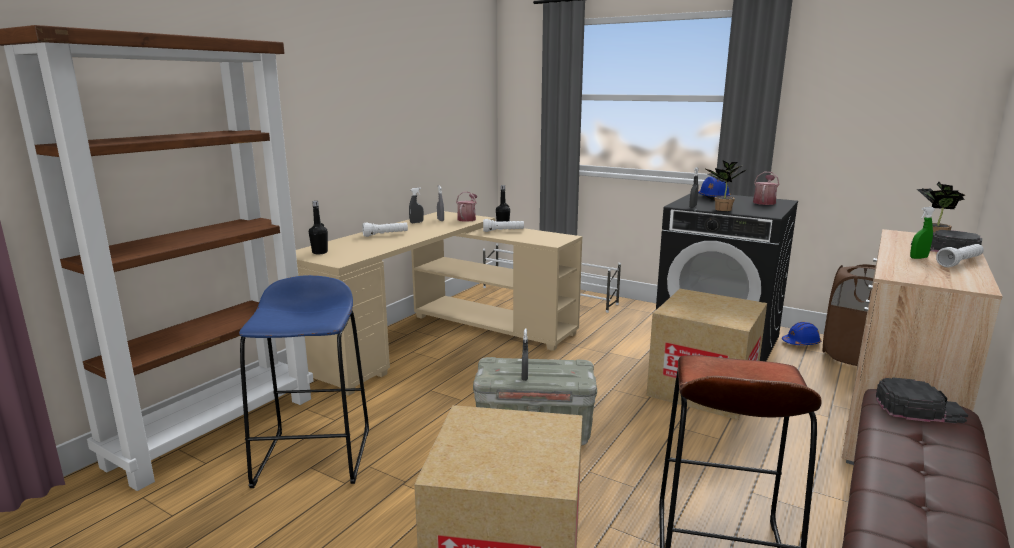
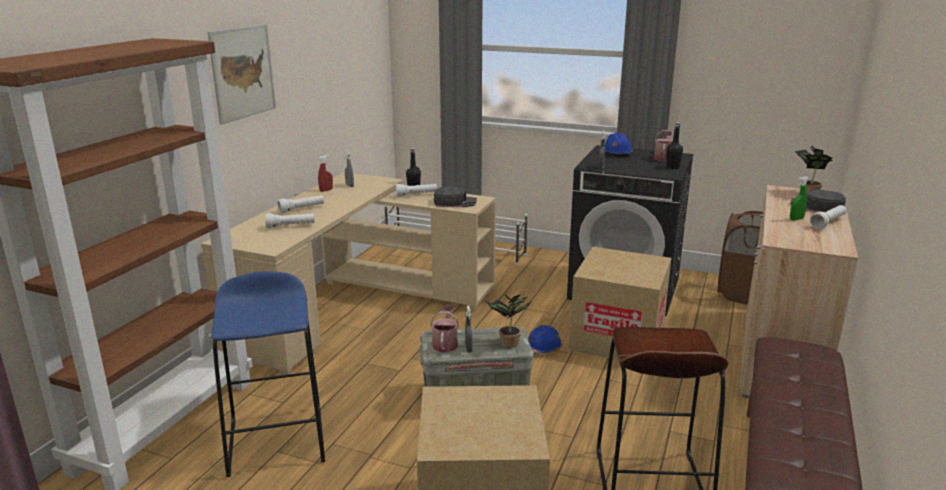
camera: 10 degrees left, 5 degrees up
(320, 252) = (245, 237): black bottle -> black bottle (672, 167)
(335, 97) = (243, 72): none -> picture
(367, 247) = (291, 226): none -> white flashlight
(416, 222) = (326, 190): grey spray bottle -> red spray bottle
(467, 218) = (376, 182): watering can -> watering can (445, 343)
(721, 209) = (627, 170): potted plant -> potted plant (507, 343)
(801, 343) = (698, 284): blue hard hat -> blue hard hat (542, 348)
(918, 408) = (797, 352): black cap -> black cap (455, 202)

